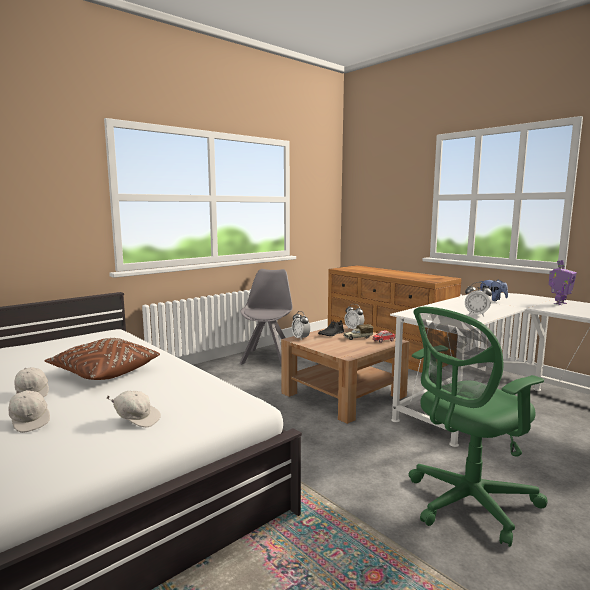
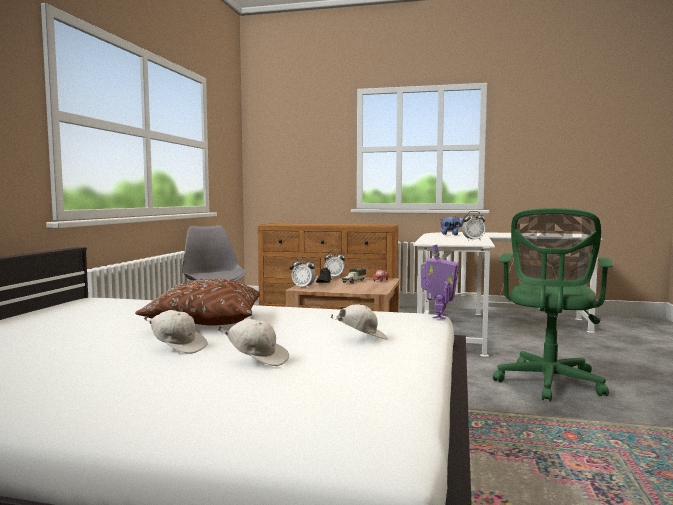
camera: 35 degrees left, 5 degrees down
(559, 303) = (498, 233): toy robot -> toy robot (438, 316)

